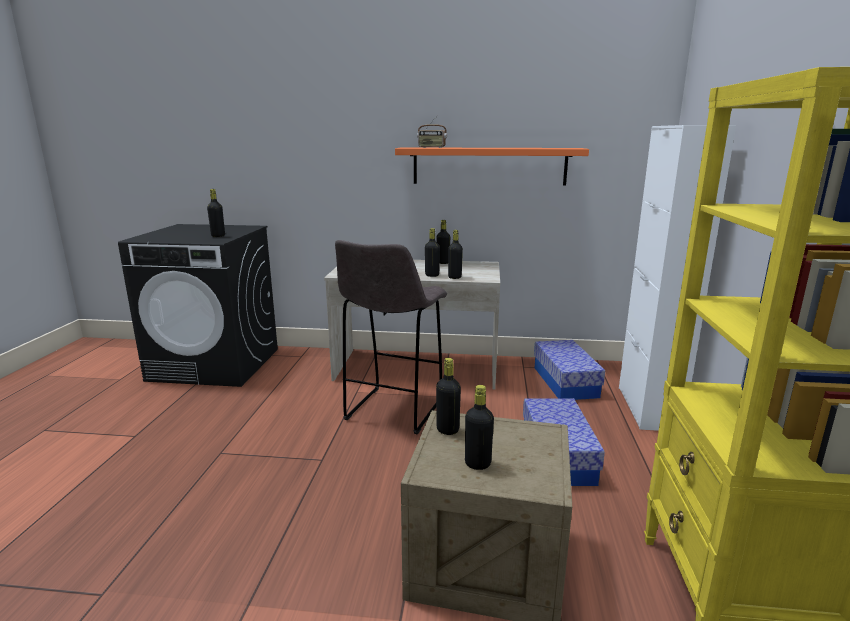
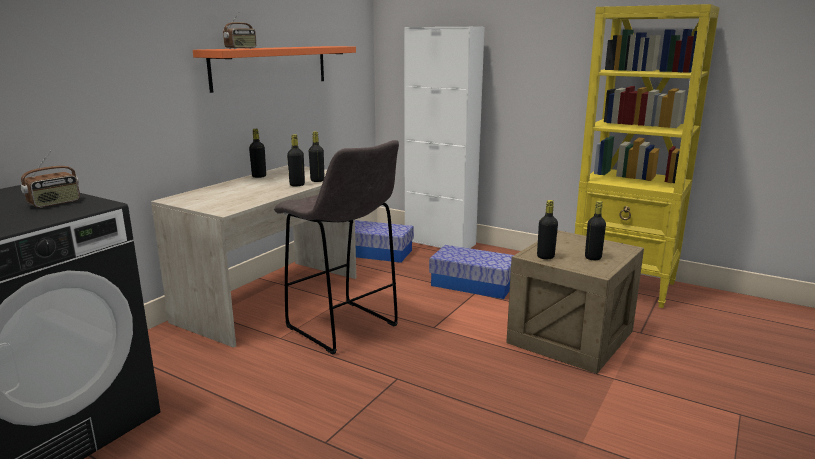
camera: 65 degrees left, 0 degrees up
(218, 236) = (54, 203): black bottle -> radio

